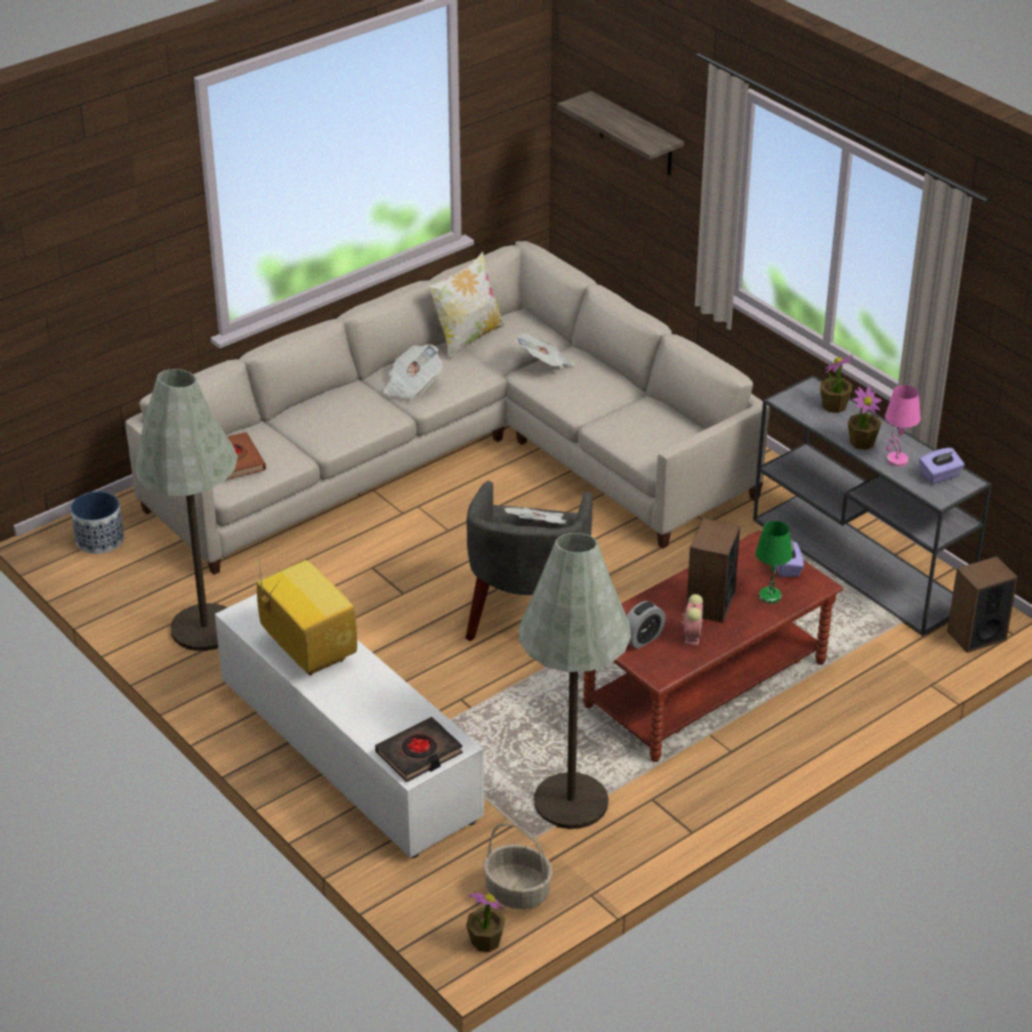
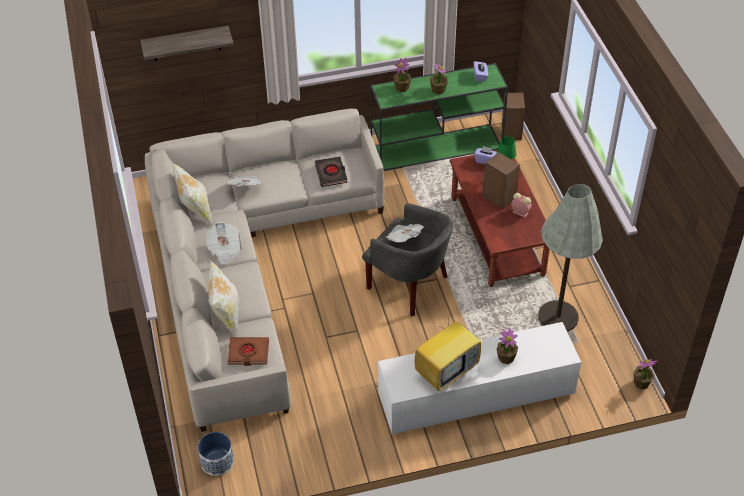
camera: 65 degrees left, 10 degrees up
(205, 628) = (336, 431): grey floor lamp -> none
(291, 423) = (226, 315): none -> pillow
(306, 650) = (447, 370): television -> television turned 150 degrees clockwise
(367, 704) = (506, 357): none -> potted plant
(419, 754) = (555, 348): black book -> black book (331, 174)
(517, 892) = (612, 359): basket -> none
(642, 639) = (513, 231): alarm clock -> none
(861, 563) = (437, 147): grey console table -> green console table
(896, 460) = (459, 85): pink table lamp -> none

